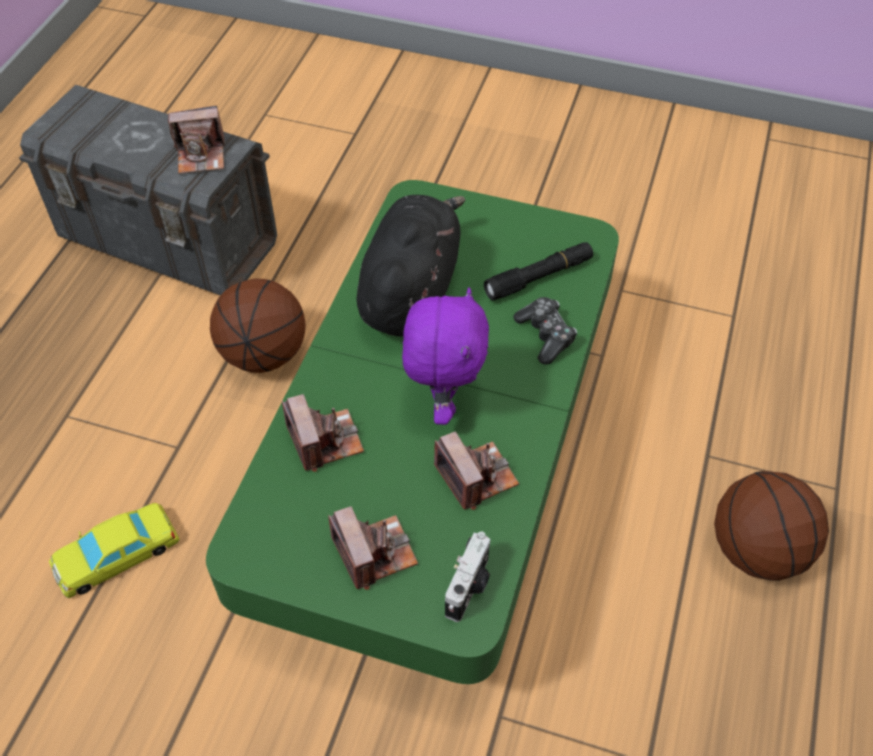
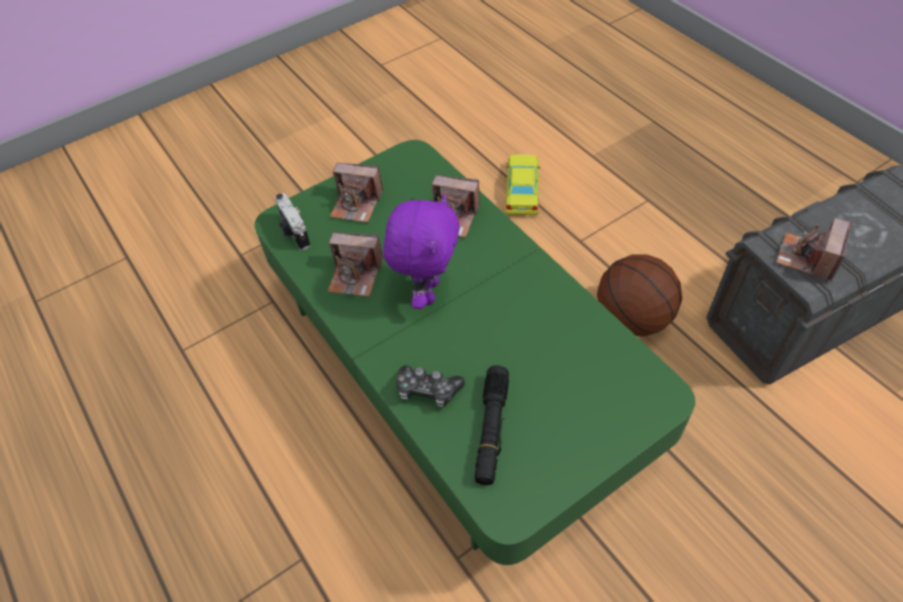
camera: 130 degrees right, 0 degrees up
(411, 291) = (547, 330): black plush toy -> none
(443, 401) = (427, 291): purple plush toy -> purple plush toy turned 120 degrees counterclockwise
(758, 551) = (209, 522): basketball -> none

